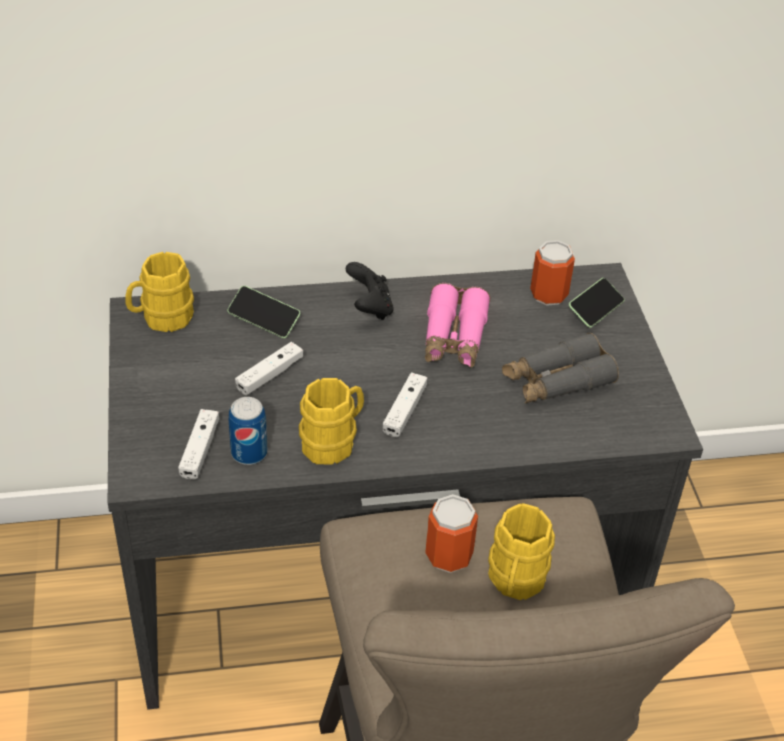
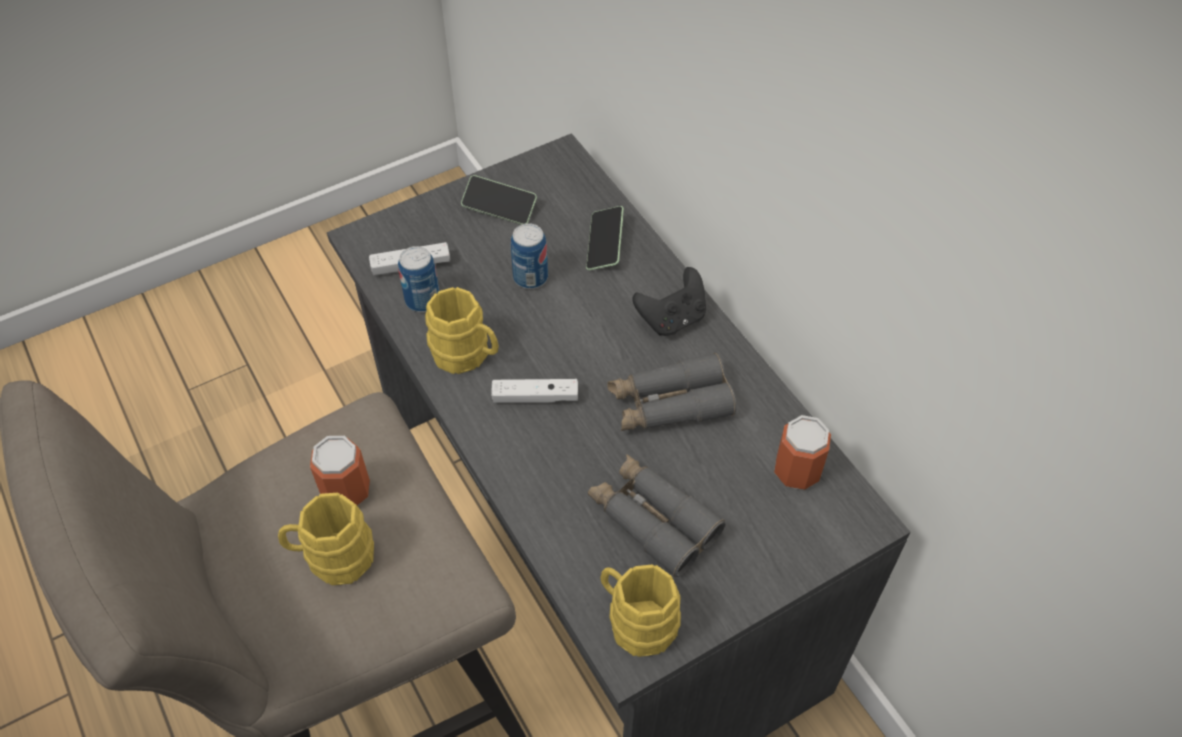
camera: 70 degrees right, 10 degrees up
(161, 318) = (564, 175): yellow mug -> yellow mug (635, 621)
(269, 375) = (530, 277): white game controller -> can
(454, 337) = (669, 404): pink binoculars -> grey binoculars
(595, 310) = (799, 526): phone -> phone (499, 207)

